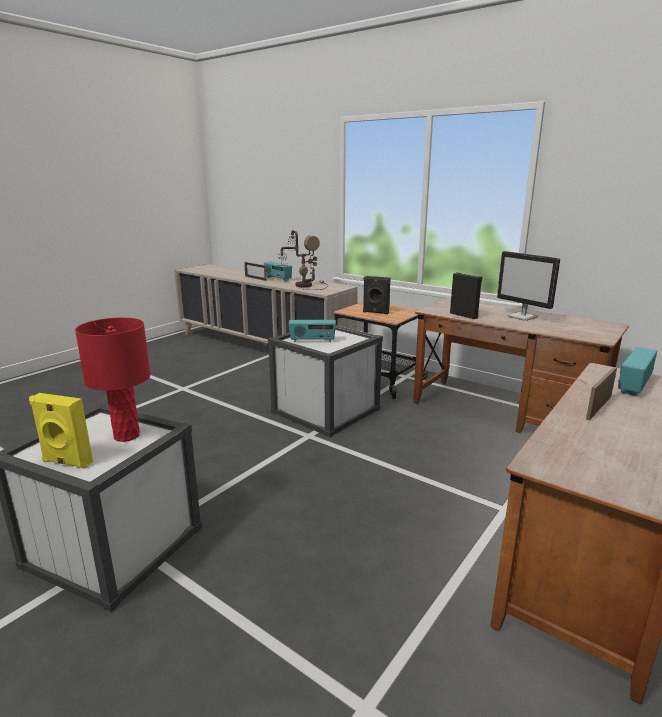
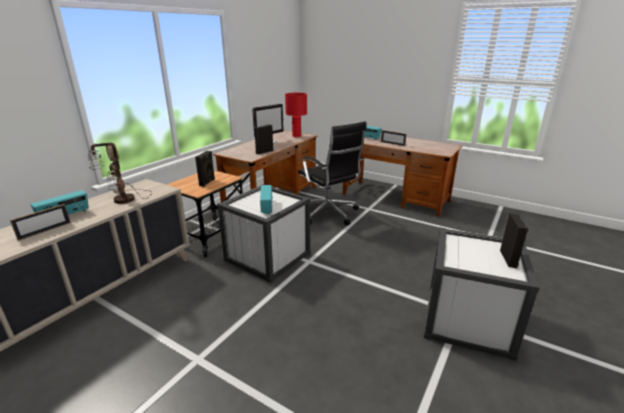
camera: 95 degrees left, 5 degrees up
(66, 462) = (509, 259): yellow speaker -> black speaker
(127, 436) = (464, 247): red table lamp -> red table lamp (296, 136)
(462, 460) = (329, 214): none -> black office chair

